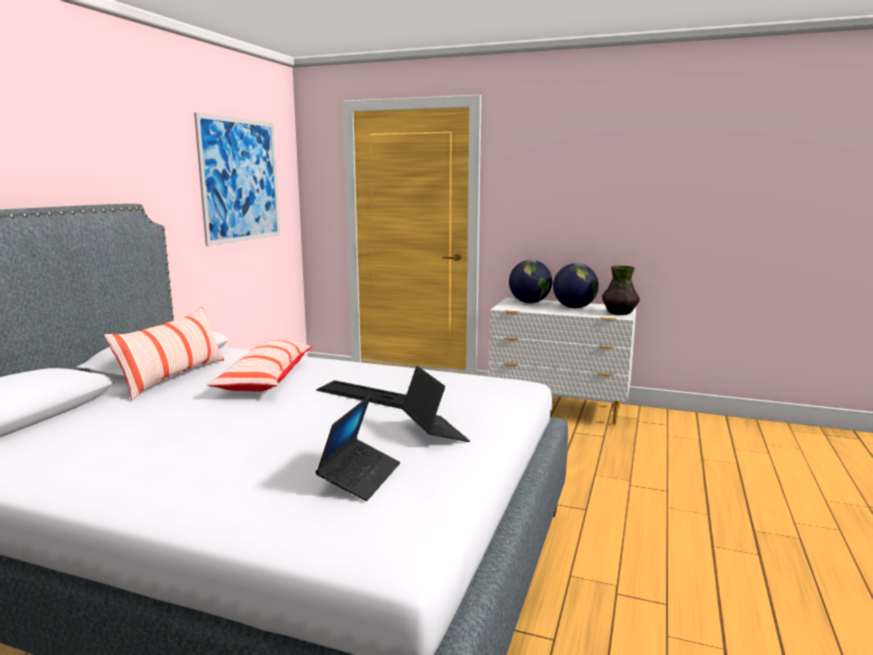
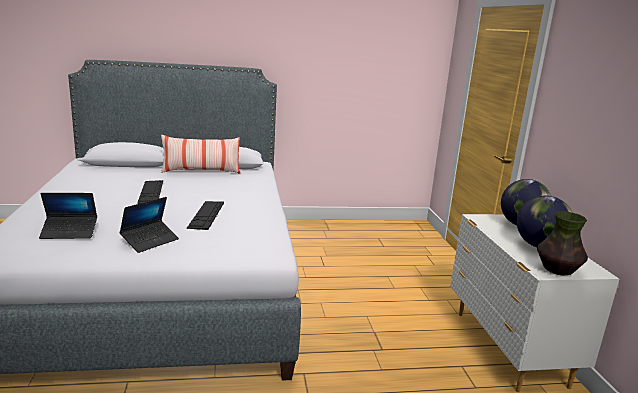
camera: 60 degrees right, 5 degrees up
(228, 414) = (151, 192): none -> keyboard
(240, 180) = (372, 60): picture -> none
(266, 379) = (216, 188): pillow -> none

